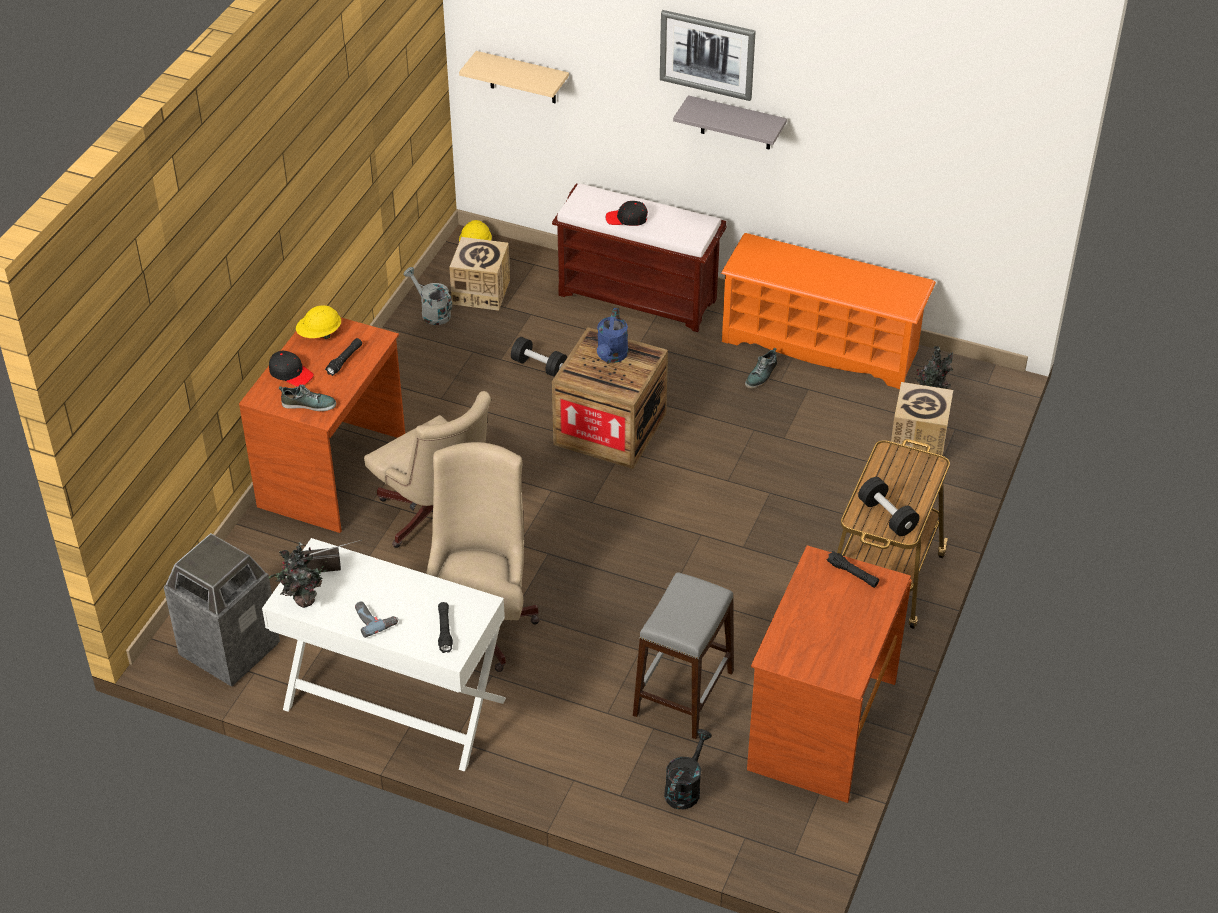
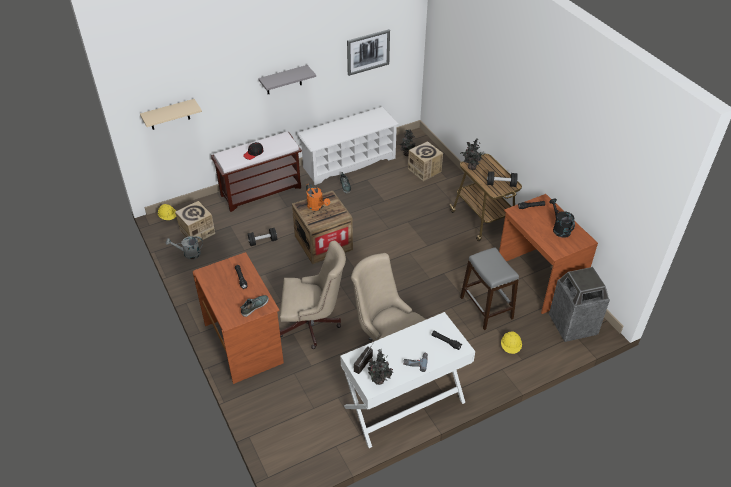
camera: 50 degrees left, 0 degrees up
(229, 650) = (311, 447): trash can -> trash can (572, 325)
(291, 373) = (226, 301): black cap -> none
(320, 334) = (213, 277): yellow hard hat -> yellow hard hat (510, 347)
(611, 356) = (317, 207): blue watering can -> orange watering can
(685, 788) = (535, 337): black watering can -> black watering can (559, 228)
(707, 54) = (264, 51): picture -> picture (368, 52)
(821, 345) = (349, 162): orange shoe rack -> white shoe rack
(884, 459) = (471, 167): none -> potted plant

